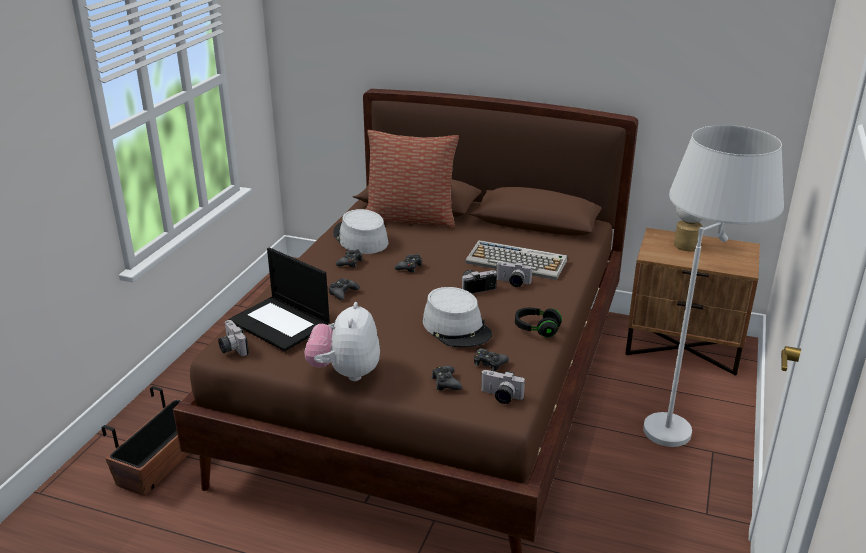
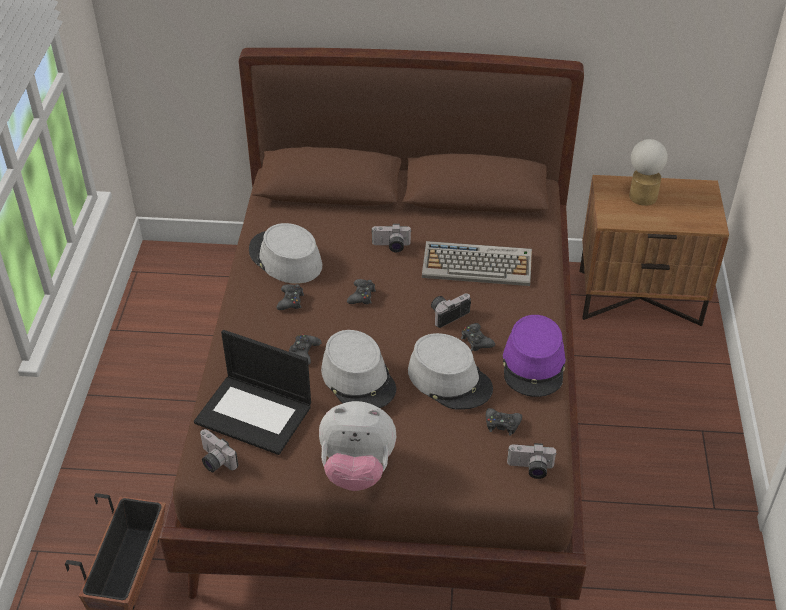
camera: 15 degrees left, 15 degrees up
(345, 372) = (357, 469): plush toy -> plush toy turned 75 degrees counterclockwise
(378, 315) = (358, 379): none -> grey hat
(411, 218) = (331, 214): pillow -> none
(445, 383) = (468, 462): black game controller -> black game controller (476, 341)
(512, 283) = (485, 299): camera -> camera (391, 246)
(536, 329) = (534, 365): black headphones -> purple hat
(684, 421) = (666, 398): white floor lamp -> none

